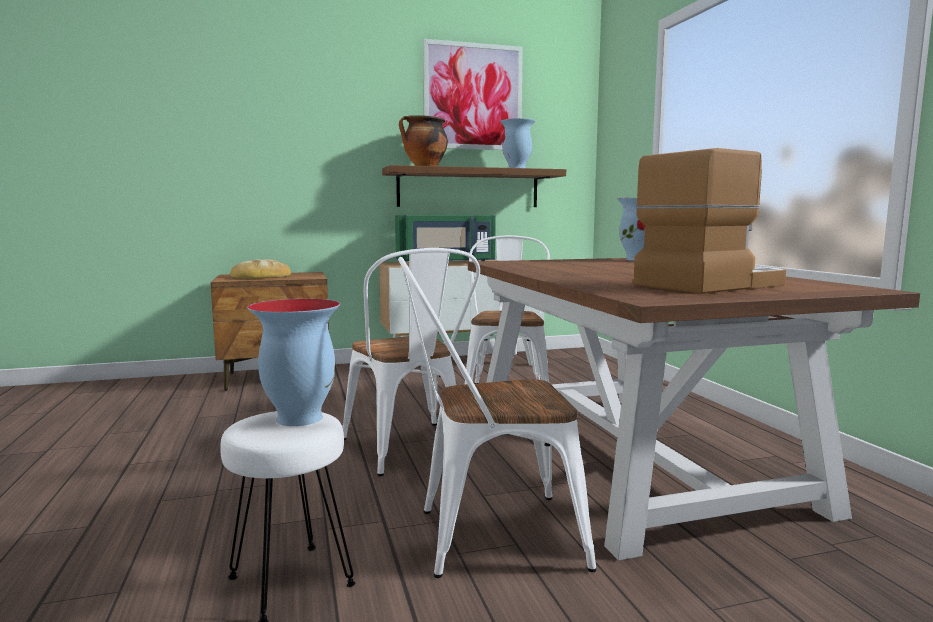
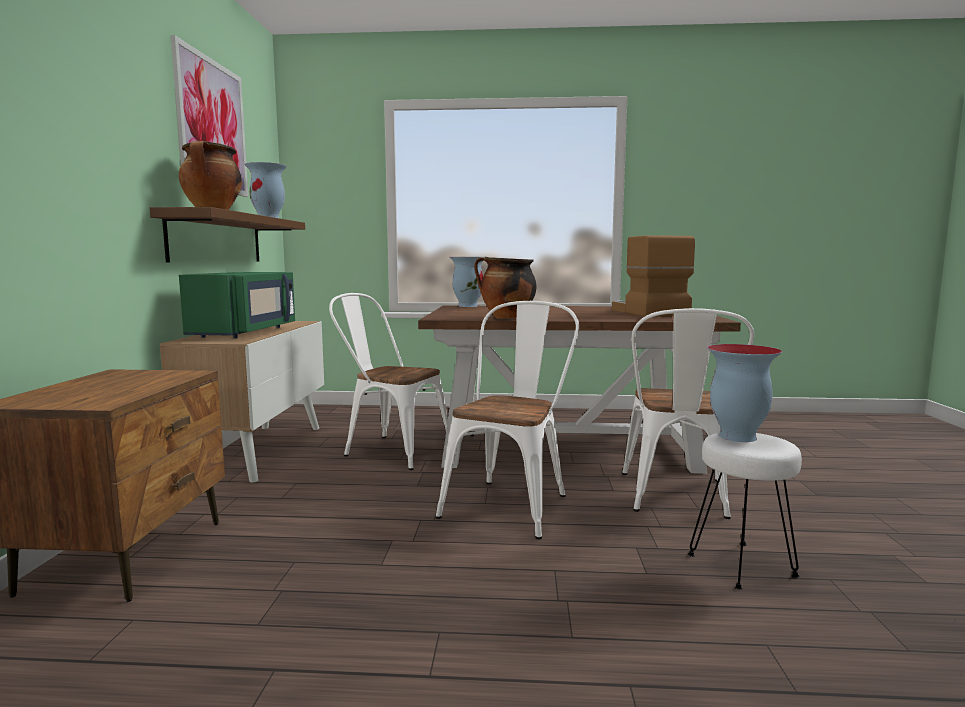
camera: 70 degrees left, 0 degrees up
(260, 276) = (93, 390): bread -> none
(410, 452) = (511, 502): white chair -> white chair turned 60 degrees counterclockwise
(523, 267) = (506, 318): none -> cooking pot

